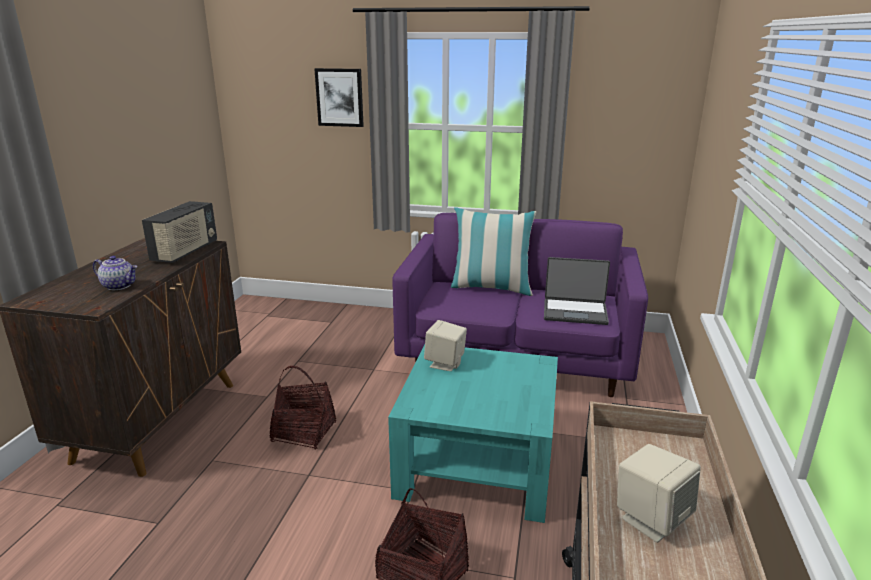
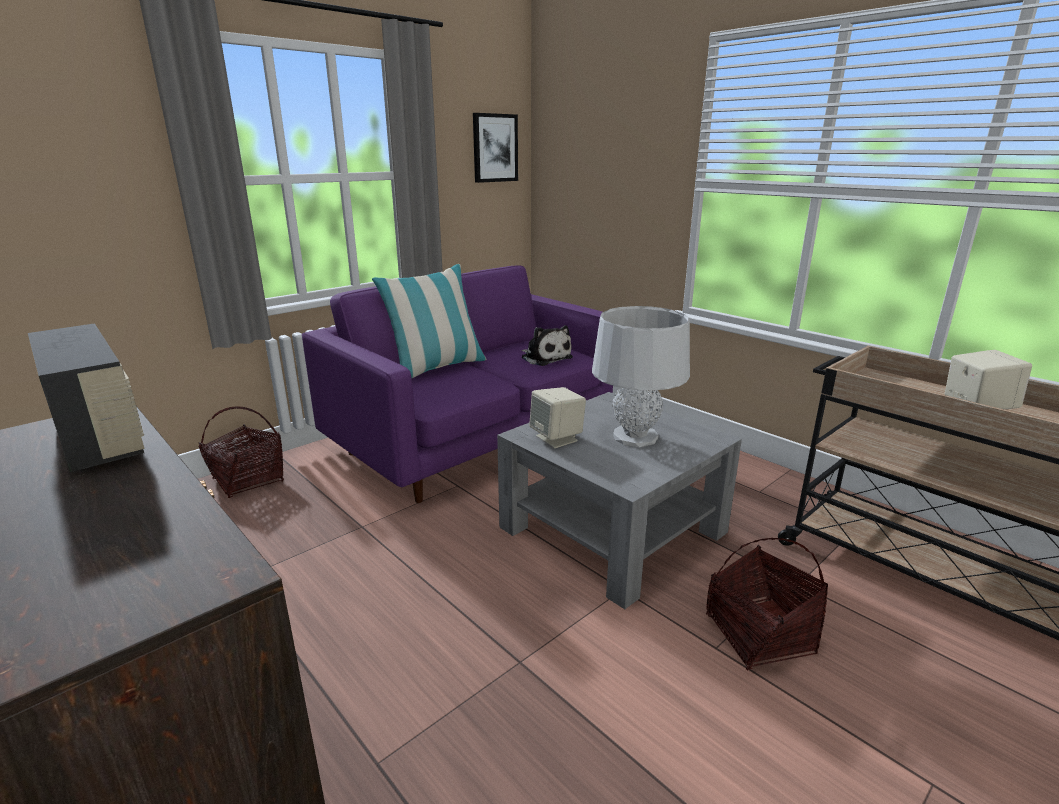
camera: 55 degrees left, 0 degrees up
(120, 286) = (142, 528): teapot -> none
(304, 432) = (423, 634): basket -> basket (248, 480)
(340, 97) = (92, 137): picture -> picture (495, 148)
(477, 461) = (612, 530): turquoise coffee table -> grey coffee table
(488, 390) = (635, 437): none -> grey table lamp
(575, 312) = (545, 358): laptop -> plush toy

